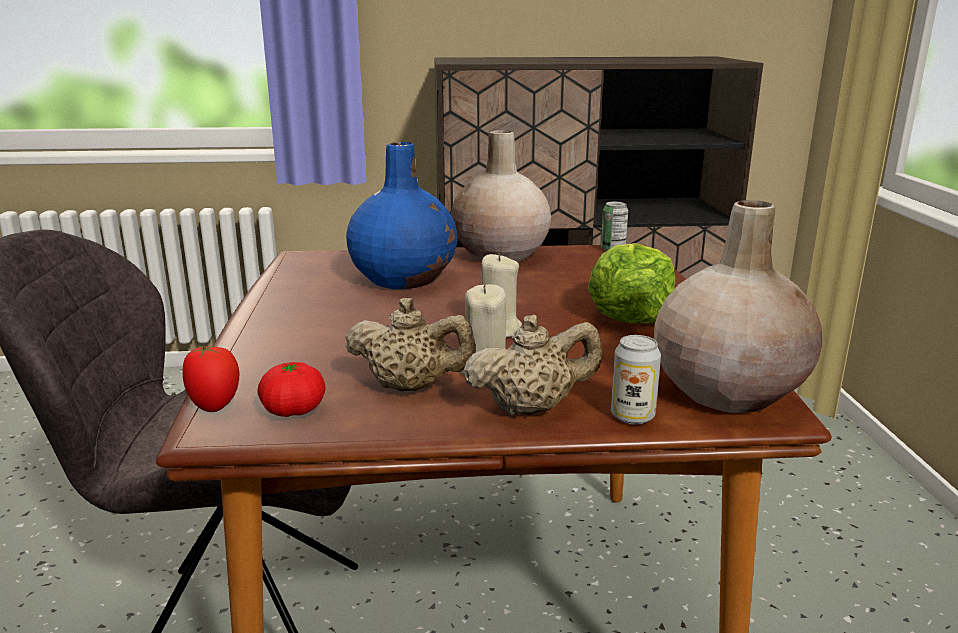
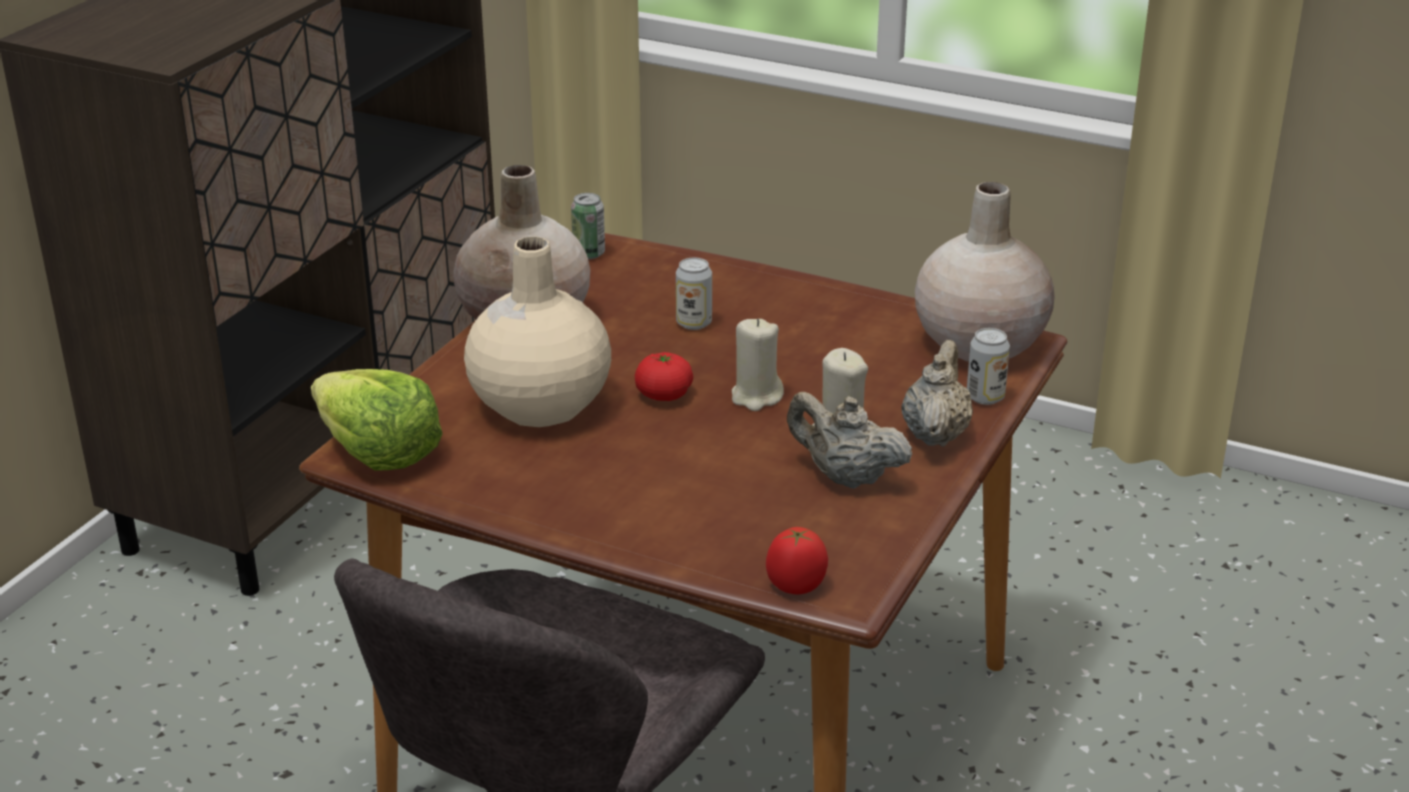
camera: 60 degrees left, 10 degrees up
(293, 410) = (842, 547): tomato -> tomato (664, 395)
(404, 278) = (539, 404): blue vase -> beige vase
(411, 387) = (845, 477): beige teapot -> beige teapot turned 105 degrees counterclockwise
(573, 291) = (694, 323): none -> can
(629, 313) = (783, 318): lettuce -> lettuce (378, 452)

